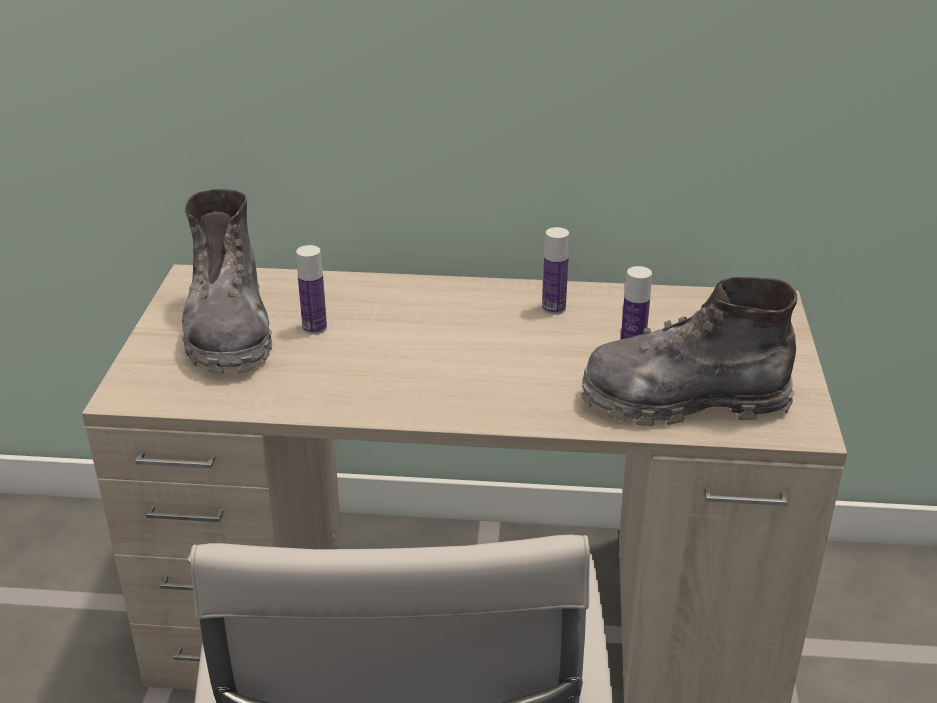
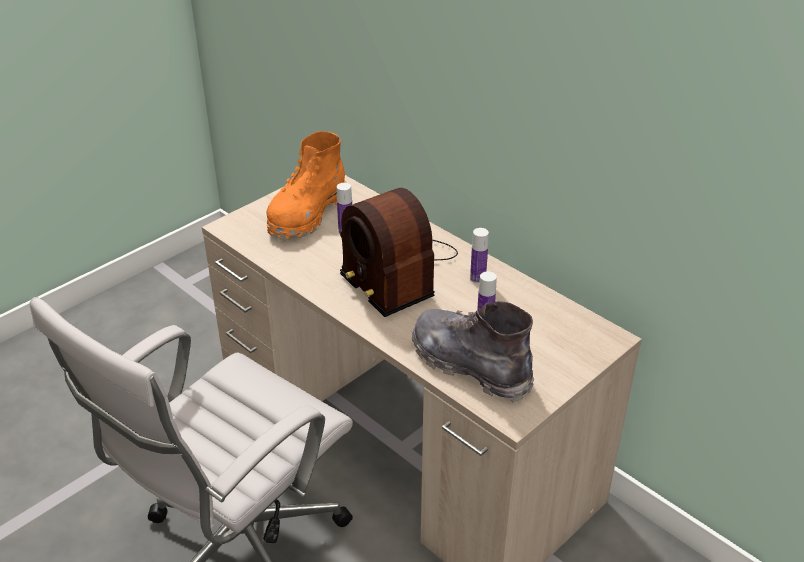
camera: 40 degrees right, 5 degrees up
(229, 330) = (307, 214): grey boot -> orange boot
(448, 344) = (396, 272): none -> radio

